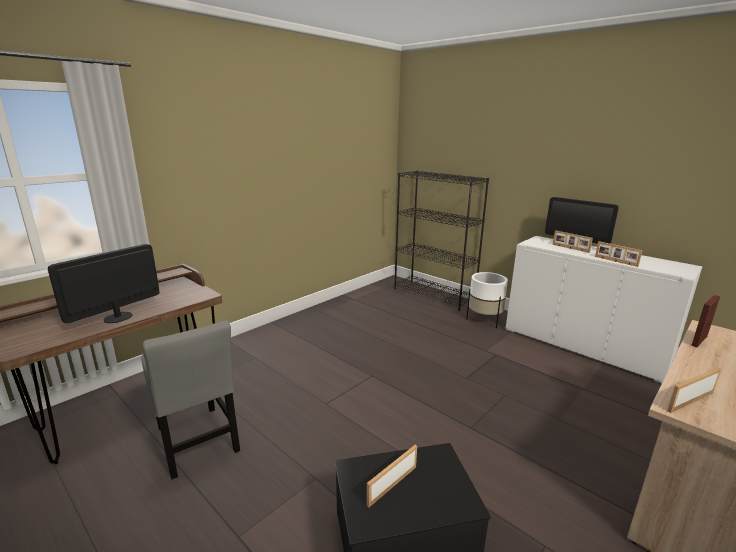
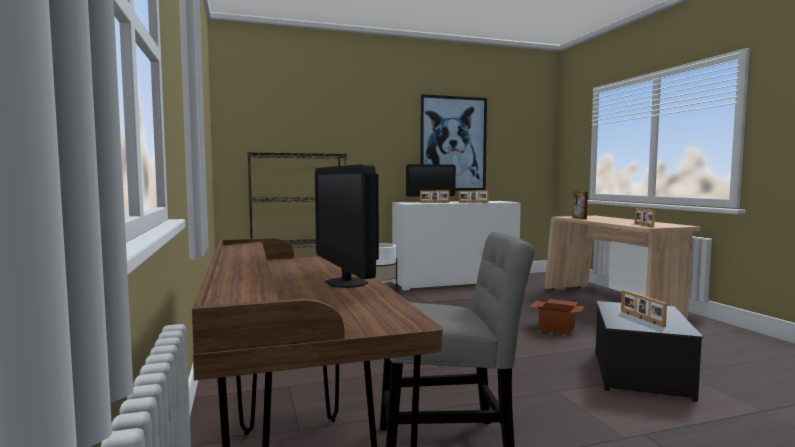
camera: 60 degrees left, 15 degrees down
(503, 450) = (557, 328): none -> cardboard box
(635, 175) = (453, 144): none -> picture

